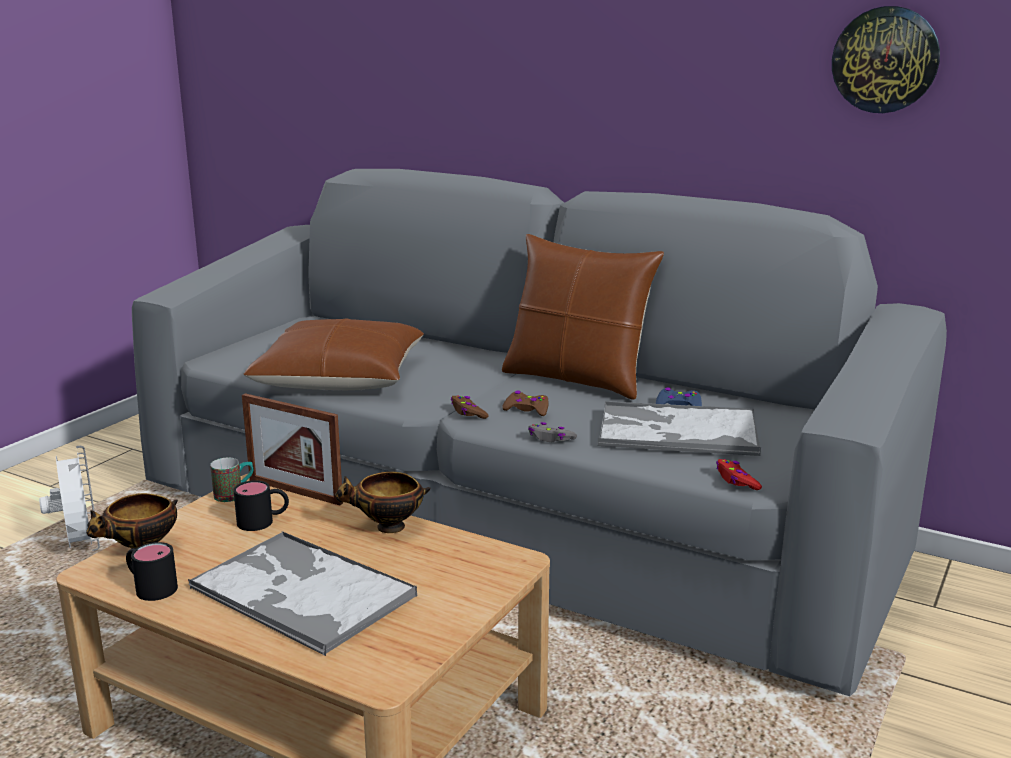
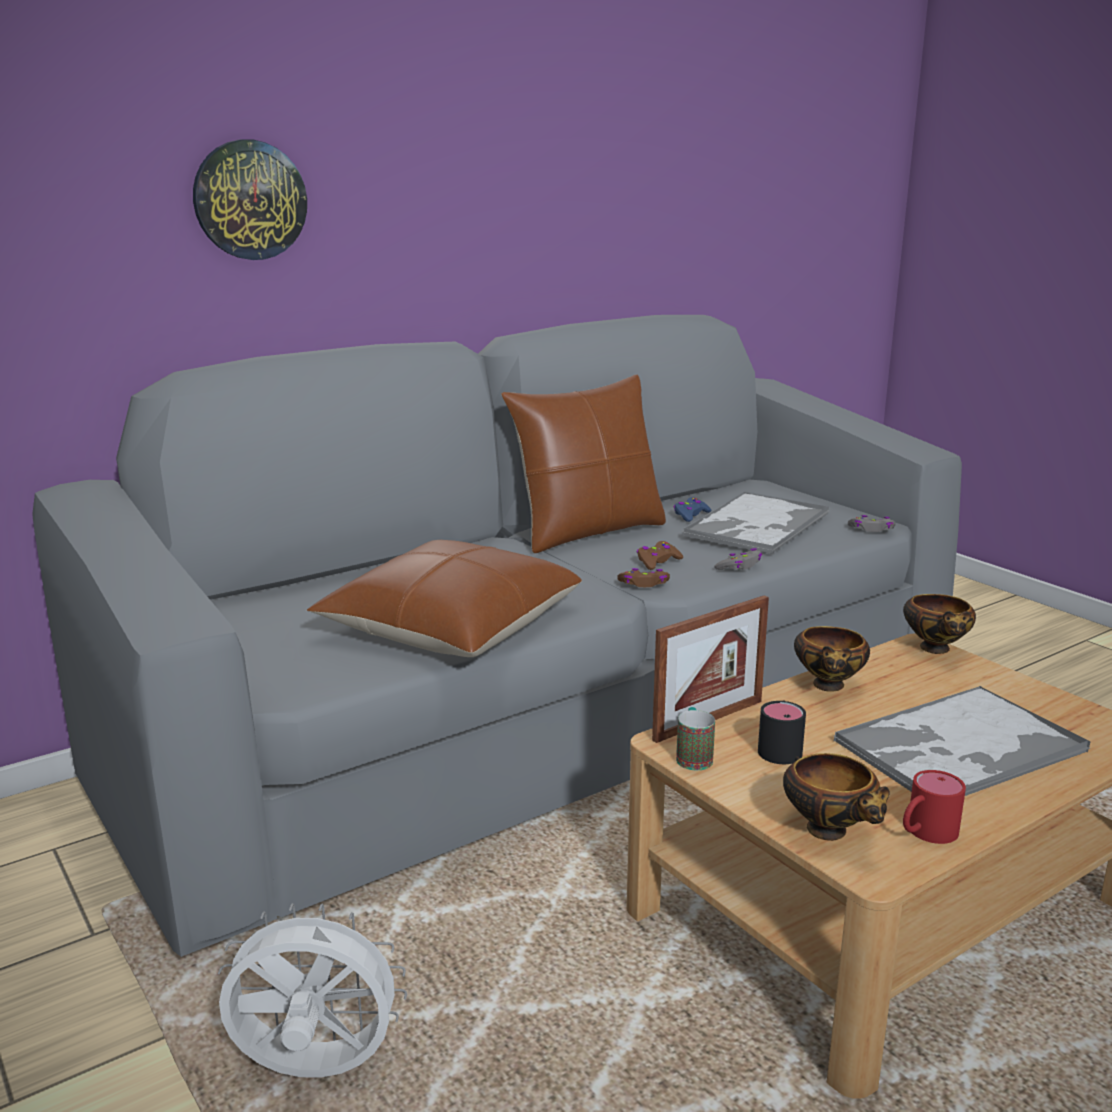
camera: 65 degrees left, 0 degrees up
(150, 587) = (925, 833): black mug -> red mug
(512, 568) = (936, 649): none -> bowl
(736, 481) = (871, 529): red game controller -> grey game controller
(885, 60) = (708, 174): wall clock -> wall clock (250, 200)

